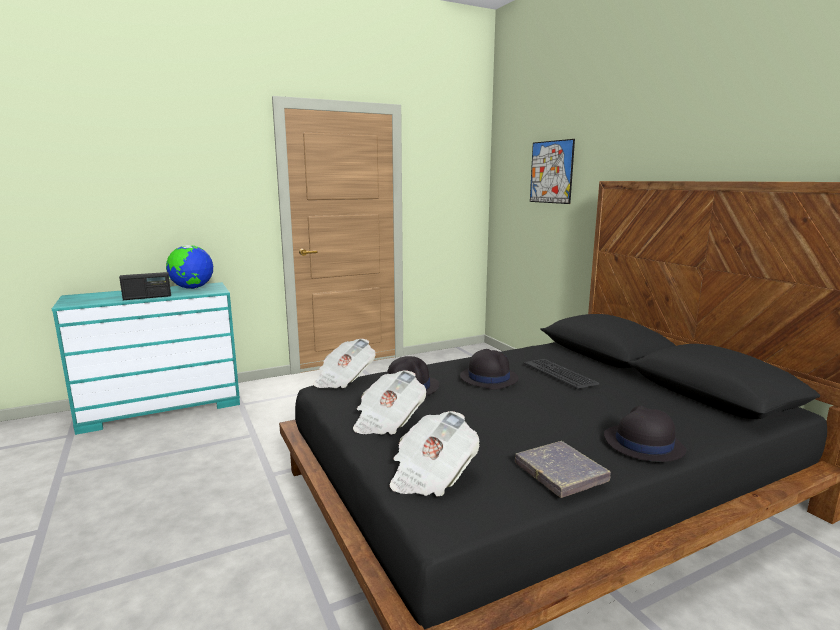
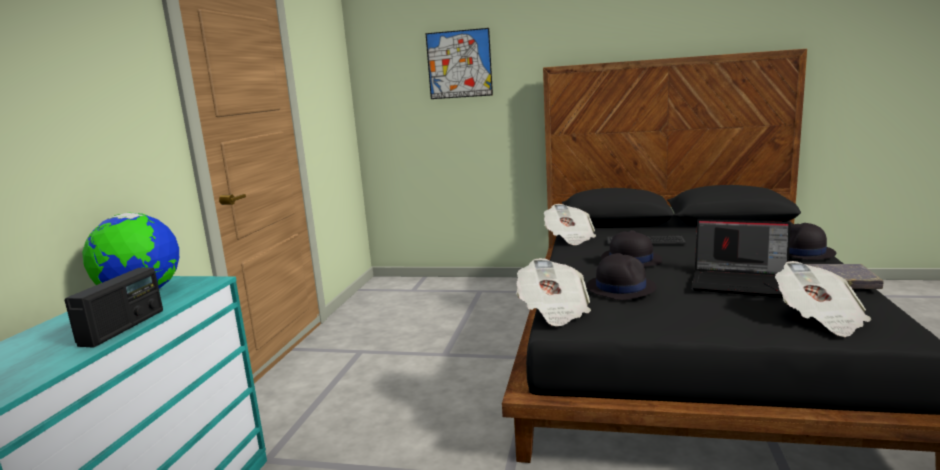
camera: 50 degrees left, 0 degrees up
(387, 421) = (690, 313): newspaper -> newspaper (569, 238)
(490, 428) = (741, 282): none -> laptop

